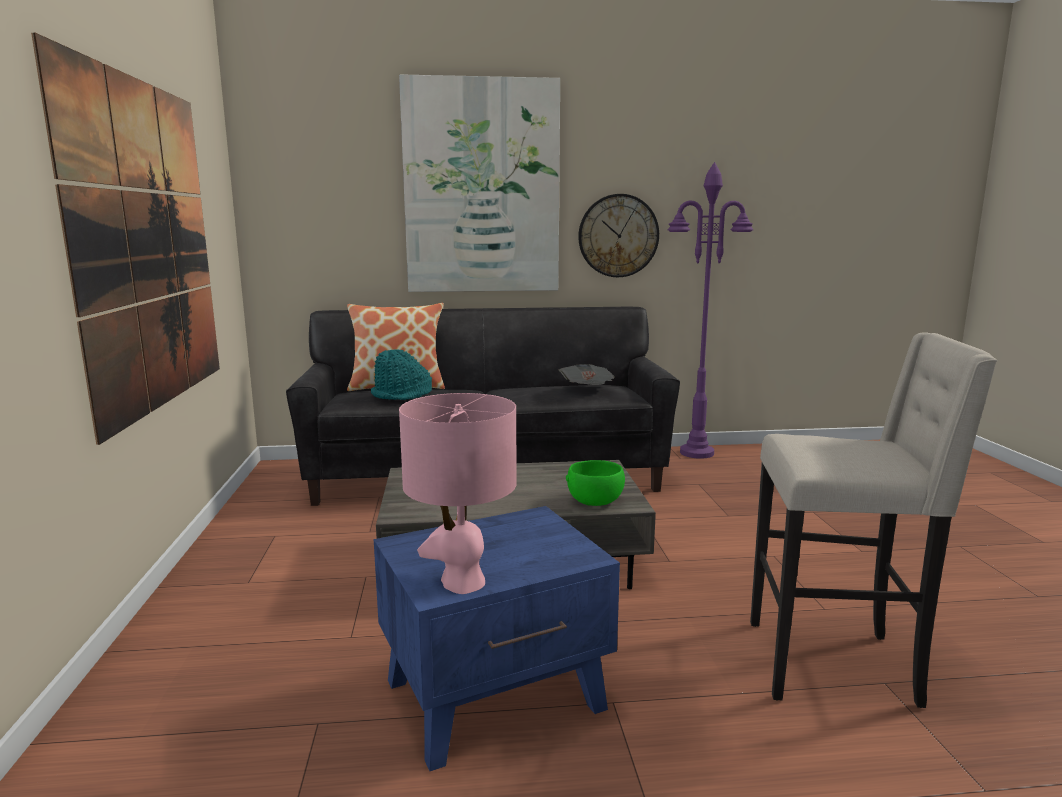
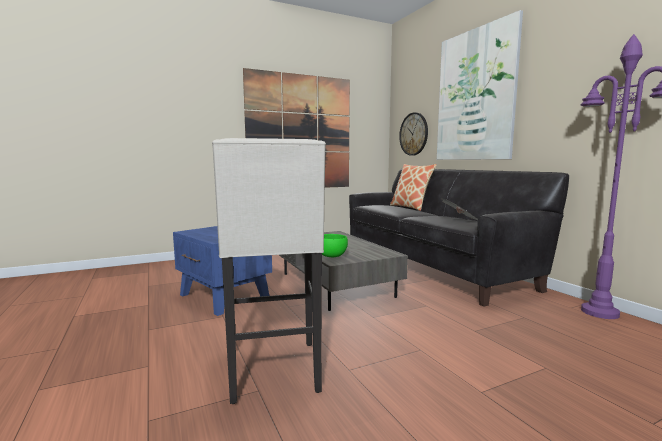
camera: 70 degrees right, 5 degrees down
(402, 395) = (387, 207): turquoise hat -> none
(462, 582) = (193, 232): pink table lamp -> none
(618, 236) = (557, 116): wall clock -> wall clock (413, 134)

